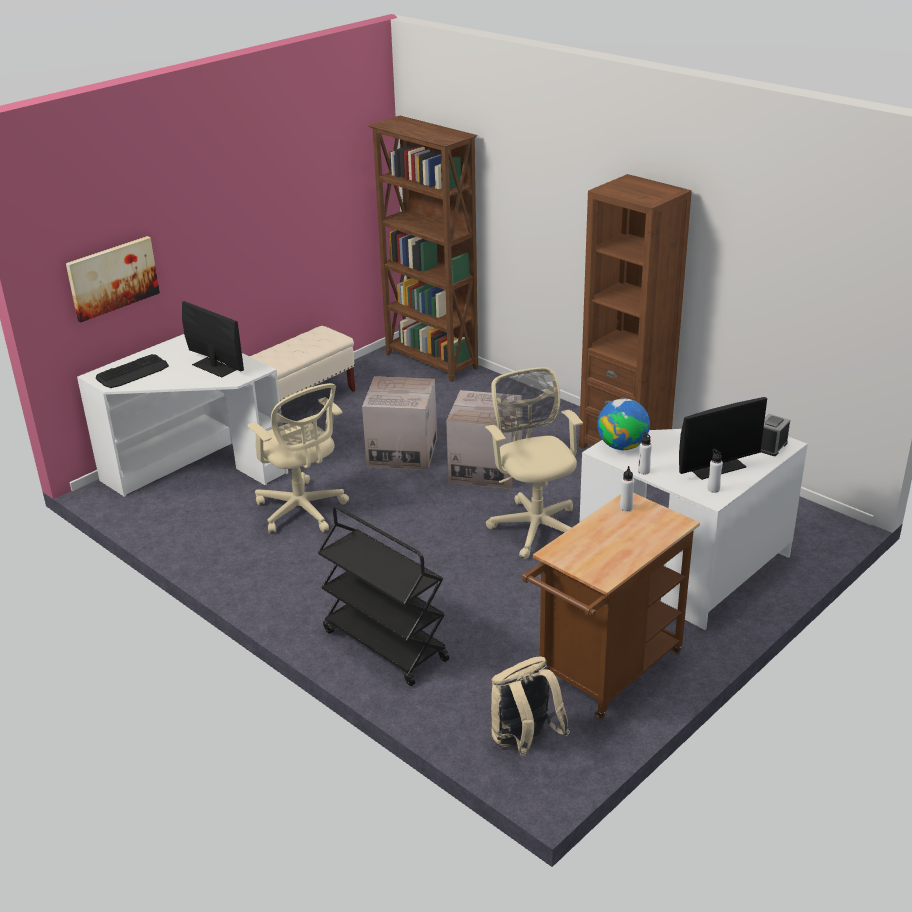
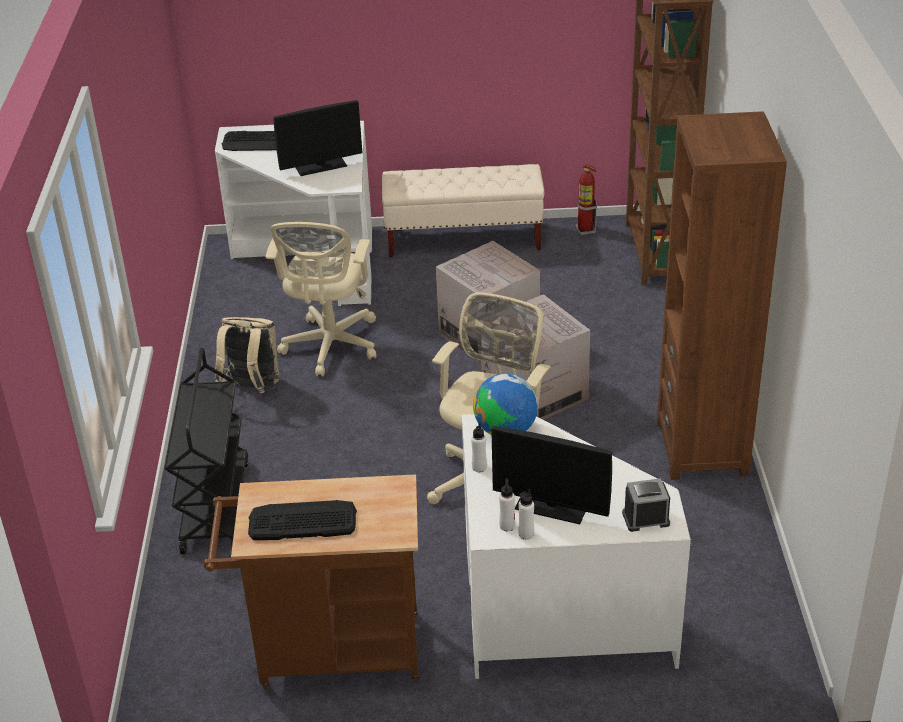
camera: 45 degrees right, 5 degrees up
(112, 278) = (271, 41): picture -> none
(214, 367) = (320, 166): monitor -> monitor turned 75 degrees clockwise
(365, 368) = (585, 230): none -> fire extinguisher
(524, 742) = (184, 662): beige backpack -> beige backpack (252, 389)
(612, 549) = (302, 521): none -> keyboard
(626, 507) = (383, 490): white bottle -> white bottle (526, 534)

